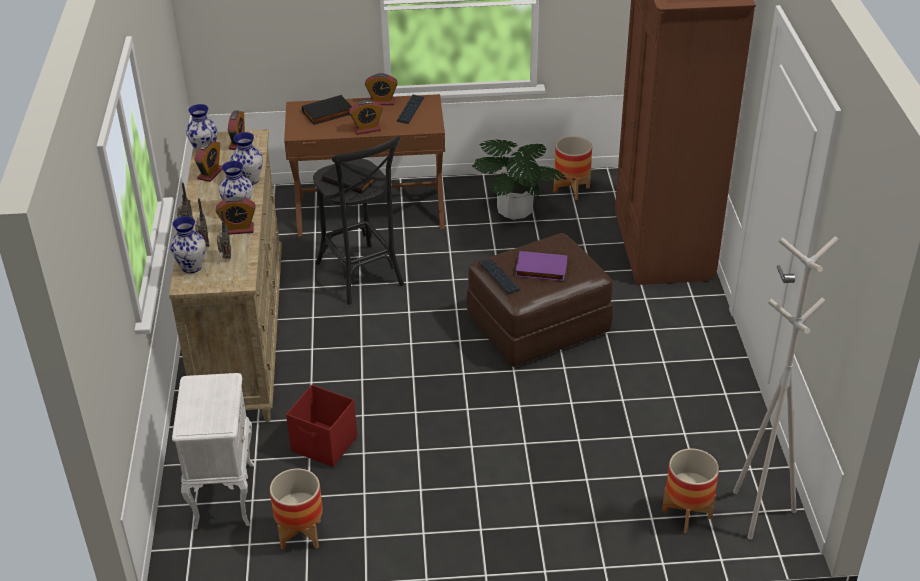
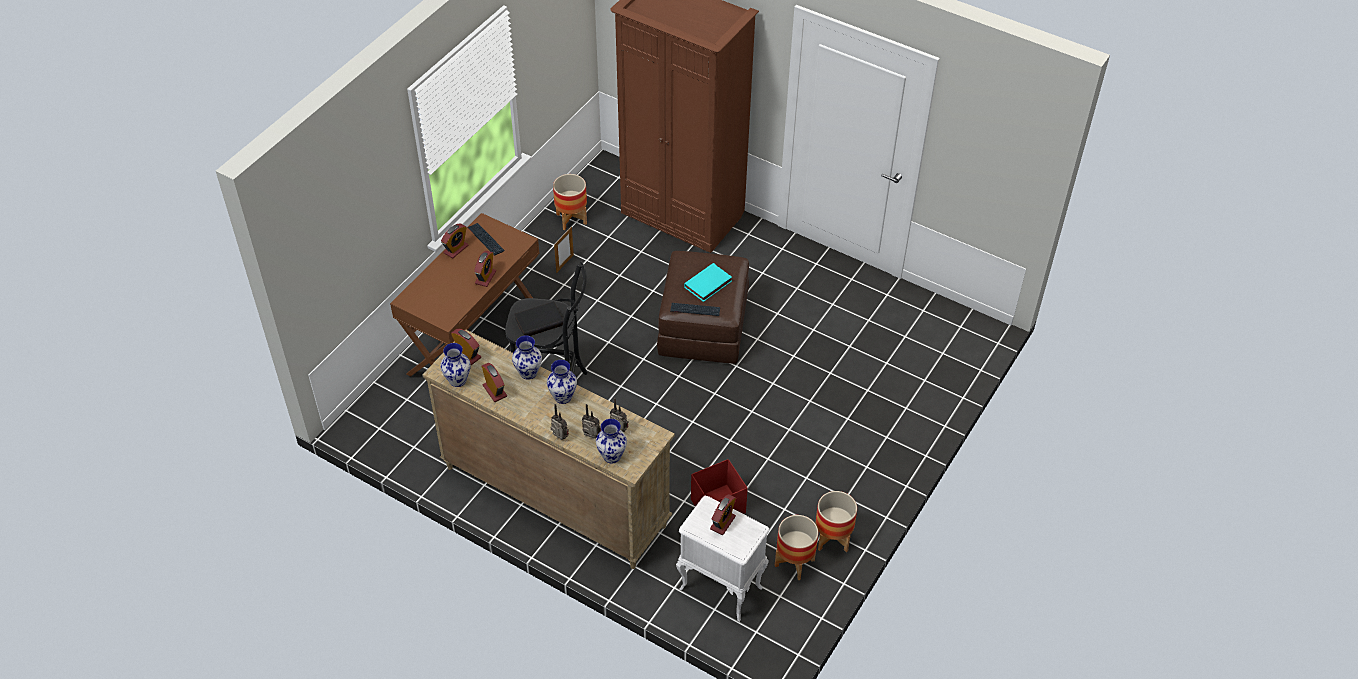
camera: 55 degrees left, 10 degrees up
(238, 229) = (589, 408): alarm clock -> alarm clock (722, 523)
(328, 113) = (437, 287): black book -> none
(515, 211) = (564, 263): potted plant -> picture frame
(540, 269) = (708, 285): purple book -> turquoise book
(687, 514) = (934, 362): planter -> planter (832, 539)
(759, 514) = (960, 330): grey clothes rack -> none

